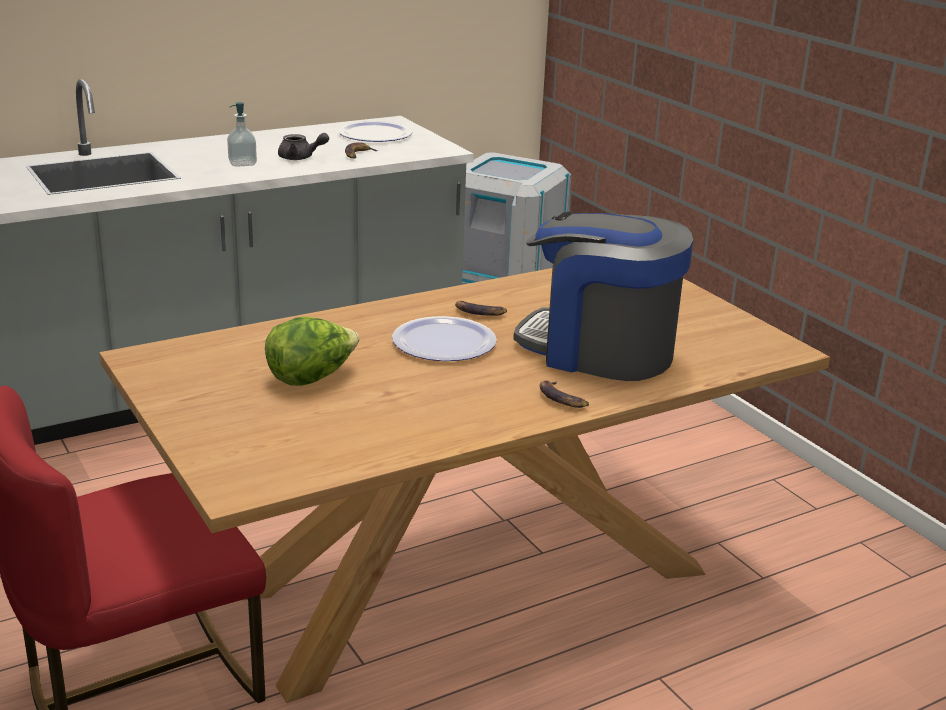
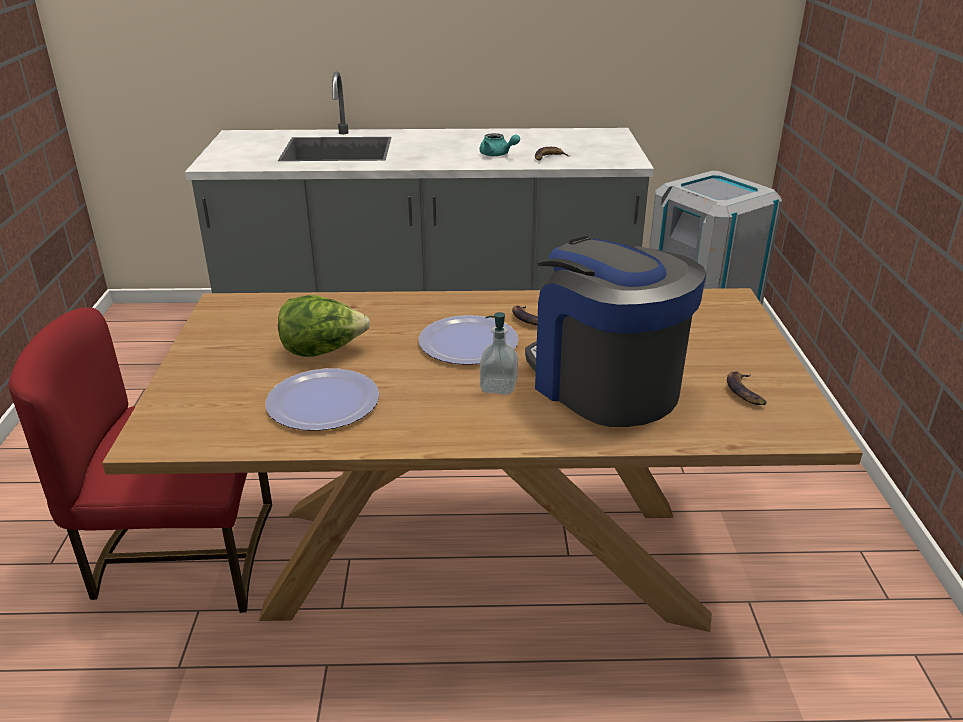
camera: 30 degrees right, 5 degrees up
(242, 163) = (446, 154): soap dispenser -> soap dispenser (498, 387)
(300, 158) = (497, 155): grey teapot -> turquoise teapot
(375, 134) = (585, 141): plate -> plate (323, 401)
(561, 398) = (513, 426): banana -> banana (745, 392)

